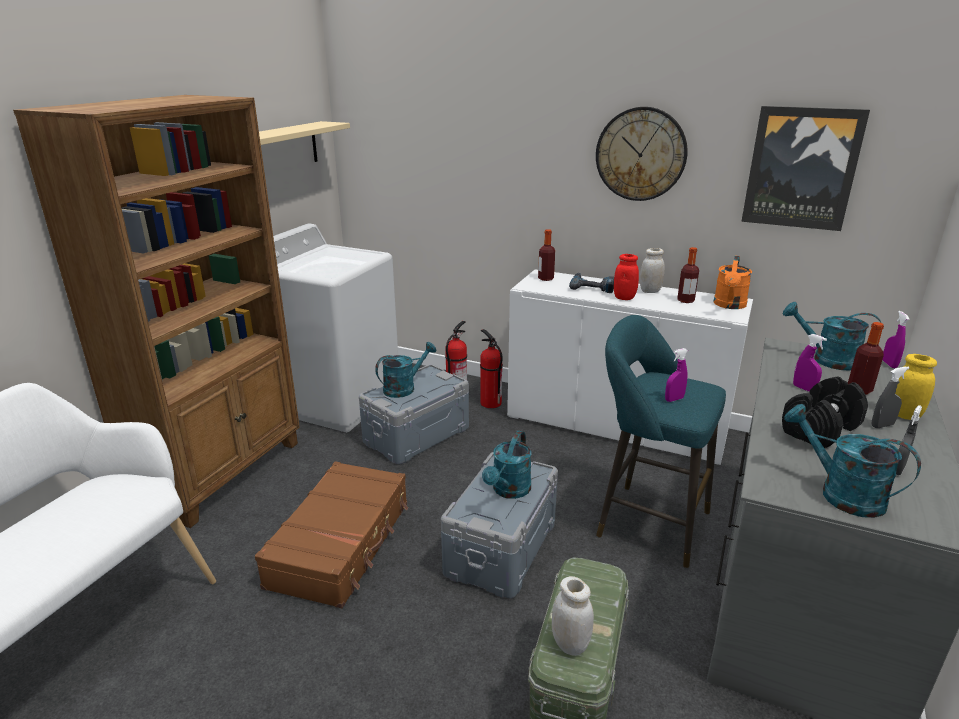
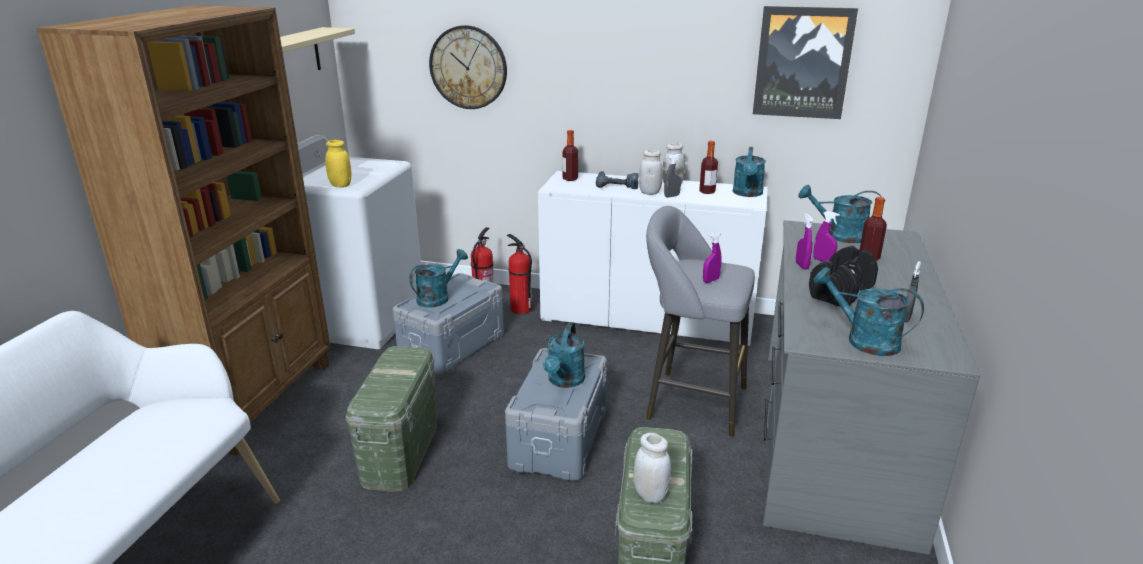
camera: 10 degrees left, 0 degrees up
(341, 543) = (400, 452): brown suitcase -> green storage box
(624, 298) = (650, 192): red jar -> white jar
(640, 154) = (655, 53): wall clock -> wall clock (468, 67)
(646, 521) = (690, 401): turquoise stool -> grey stool
(729, 305) = (747, 194): orange watering can -> turquoise watering can
(882, 425) = (890, 285): grey spray bottle -> grey spray bottle (672, 196)
(889, 364) = (891, 235): purple spray bottle -> purple spray bottle (801, 266)
(903, 415) = (906, 275): yellow jar -> yellow jar (340, 185)

